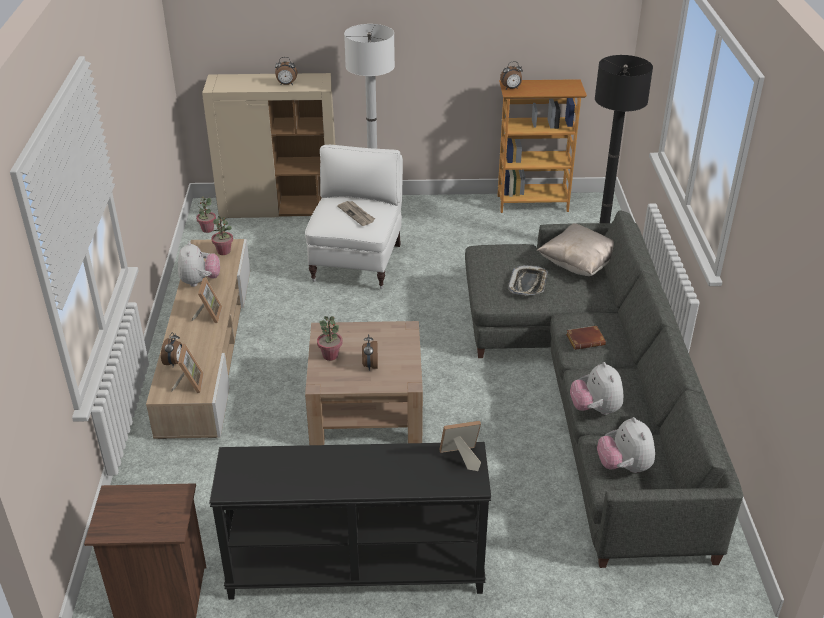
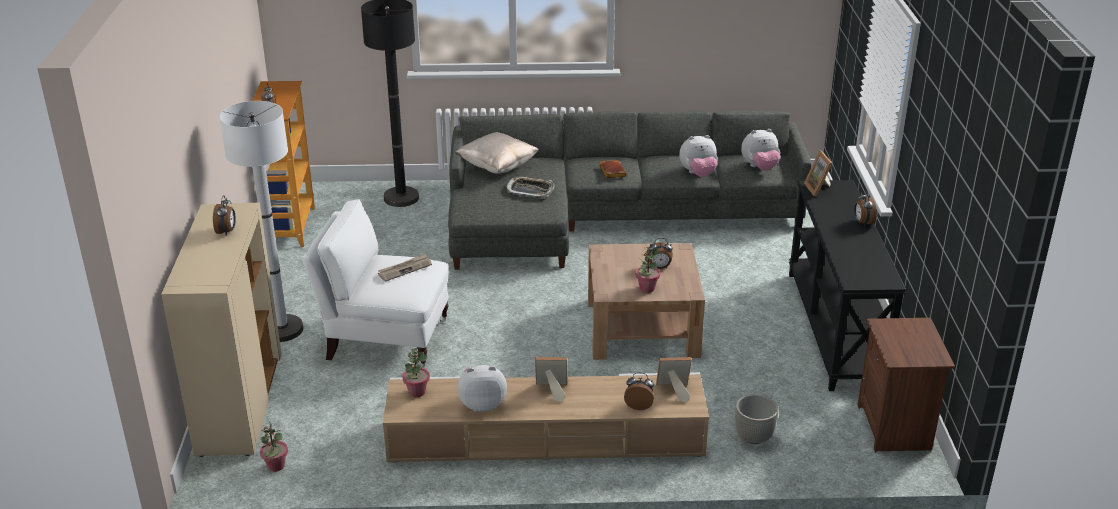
camera: 90 degrees left, 5 degrees down
(174, 476) = (753, 437): none -> grey planter
(370, 487) = (862, 222): none -> alarm clock

